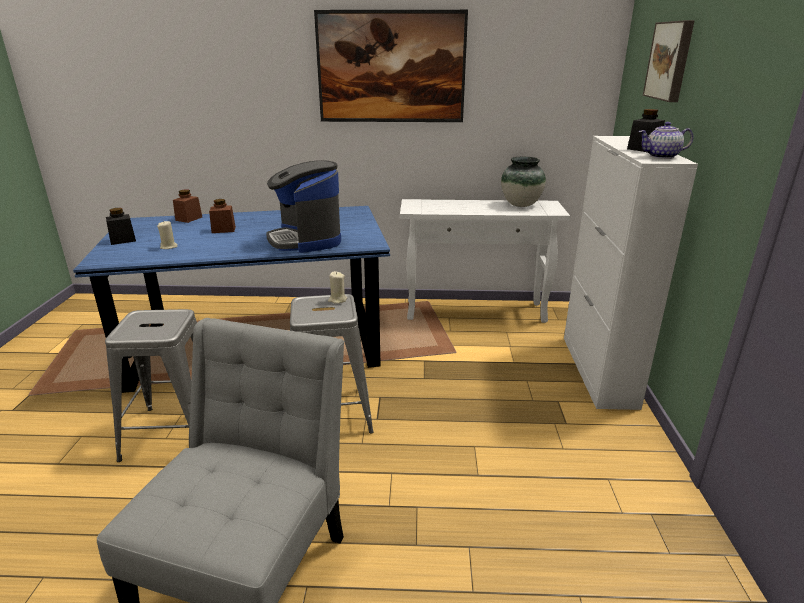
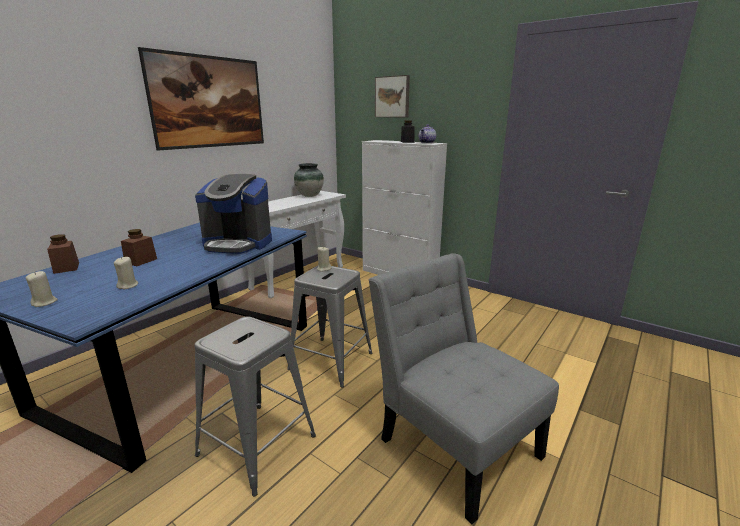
camera: 55 degrees left, 5 degrees down
(123, 240) = (45, 302): black jar -> beige candle

